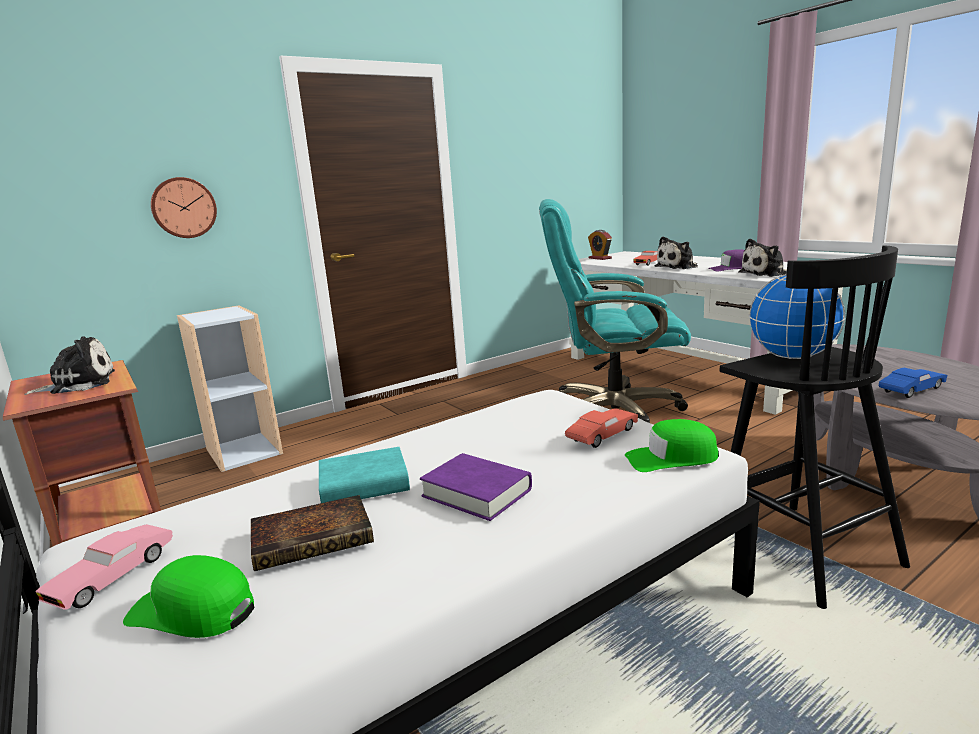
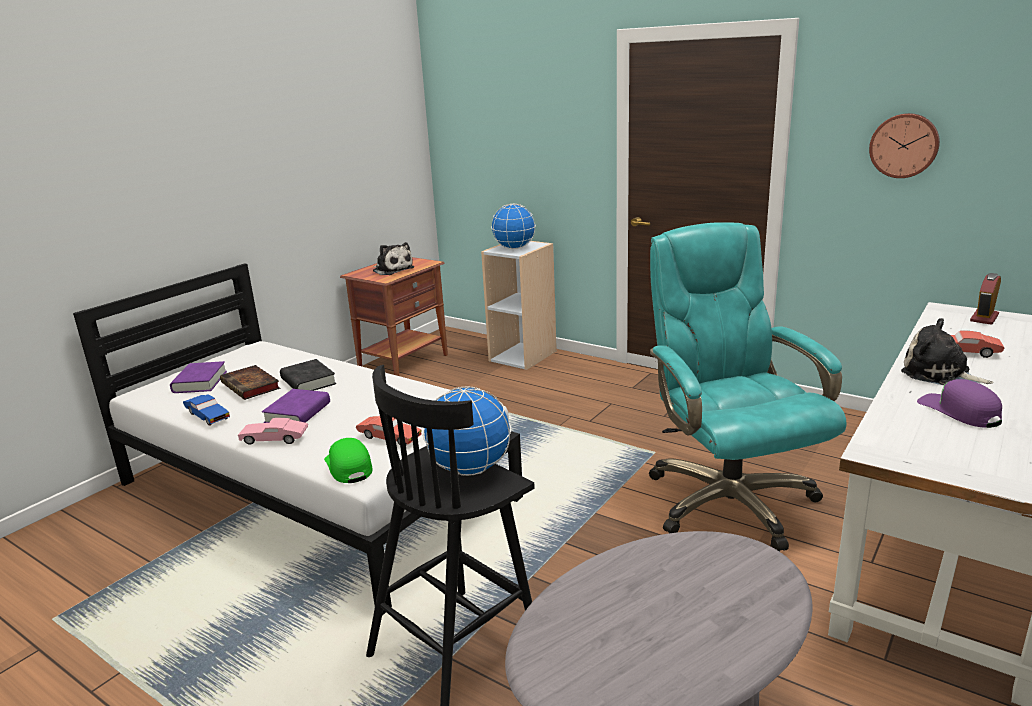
camera: 70 degrees right, 5 degrees up
(113, 576) = (227, 360): pink toy car -> pink toy car (275, 439)
(183, 208) = (531, 158): wall clock -> wall clock (904, 145)
(192, 611) = (200, 382): green cap -> purple book
(218, 315) = (514, 248): none -> globe
(364, 484) = (308, 381): turquoise book -> black book
(766, 274) = (922, 438): plush toy -> none
(911, 391) = (580, 609): blue toy car -> blue toy car (207, 416)

